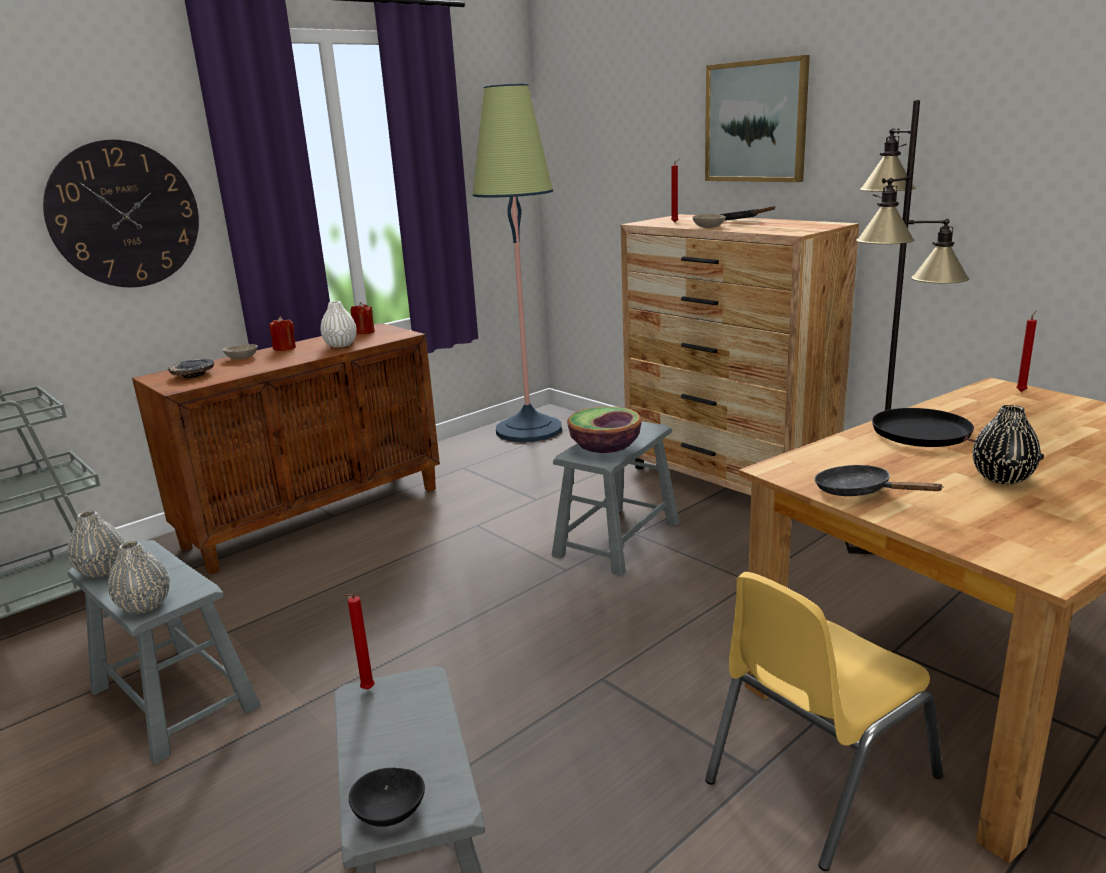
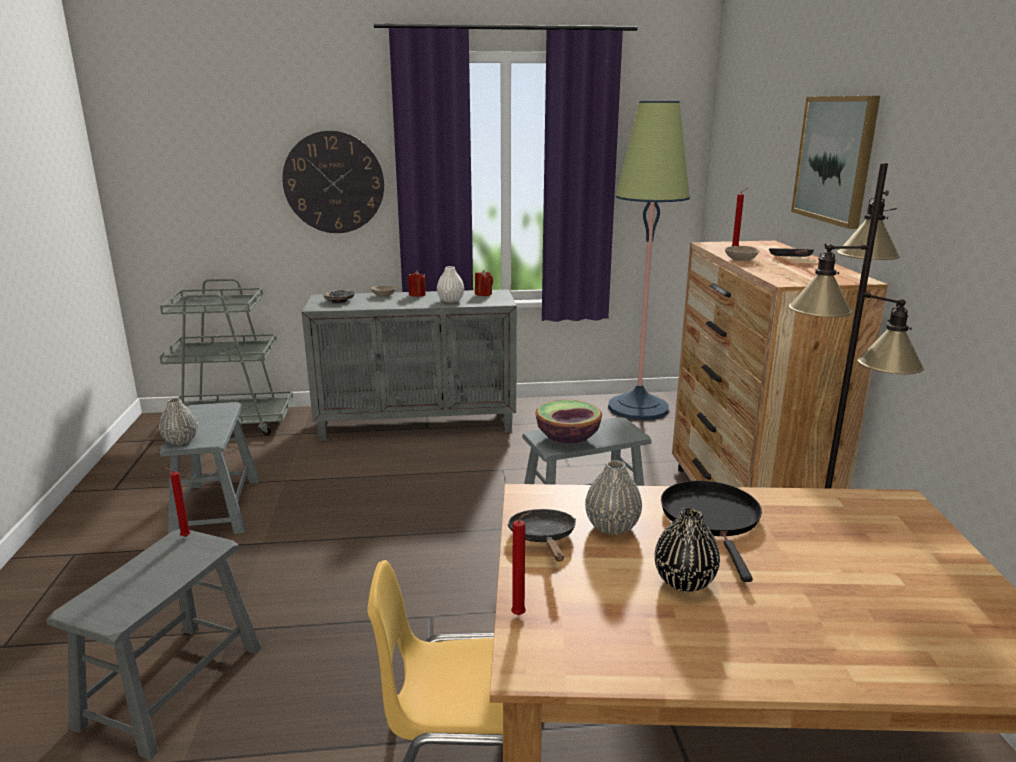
camera: 35 degrees right, 0 degrees up
(102, 570) = (195, 412): grey vase -> grey vase (612, 526)
(316, 516) = (418, 424): brown cabinet -> grey cabinet
(387, 812) = (90, 606): black bowl -> none
(1021, 391) = (915, 515): red candle -> red candle (521, 615)

